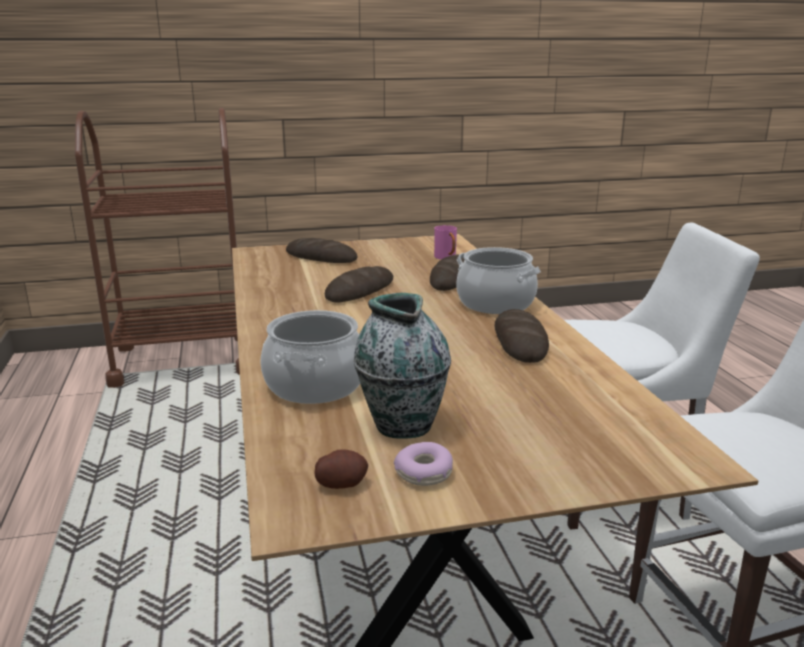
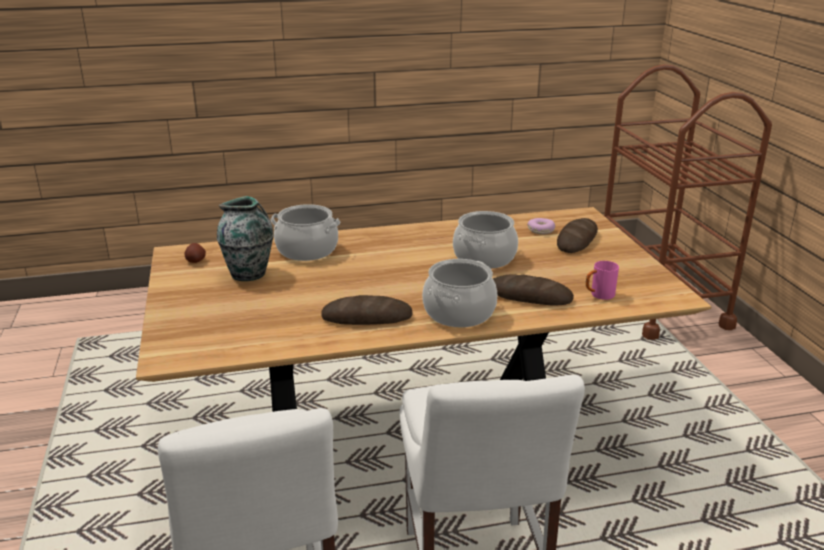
camera: 90 degrees right, 5 degrees up
(360, 290) = (484, 258): bread -> cooking pot
(424, 473) = (195, 279): donut -> donut (541, 230)

